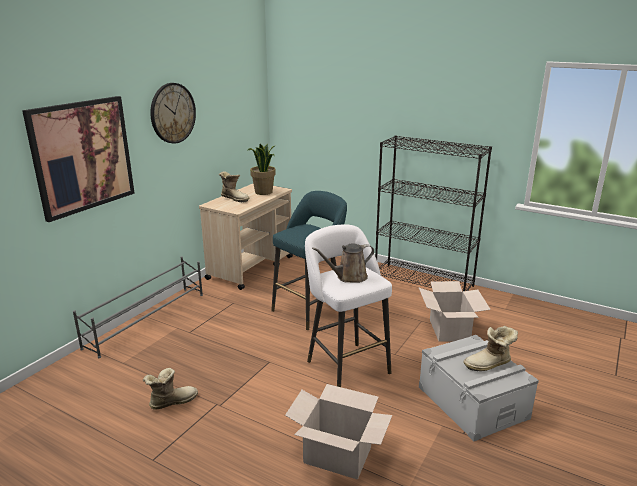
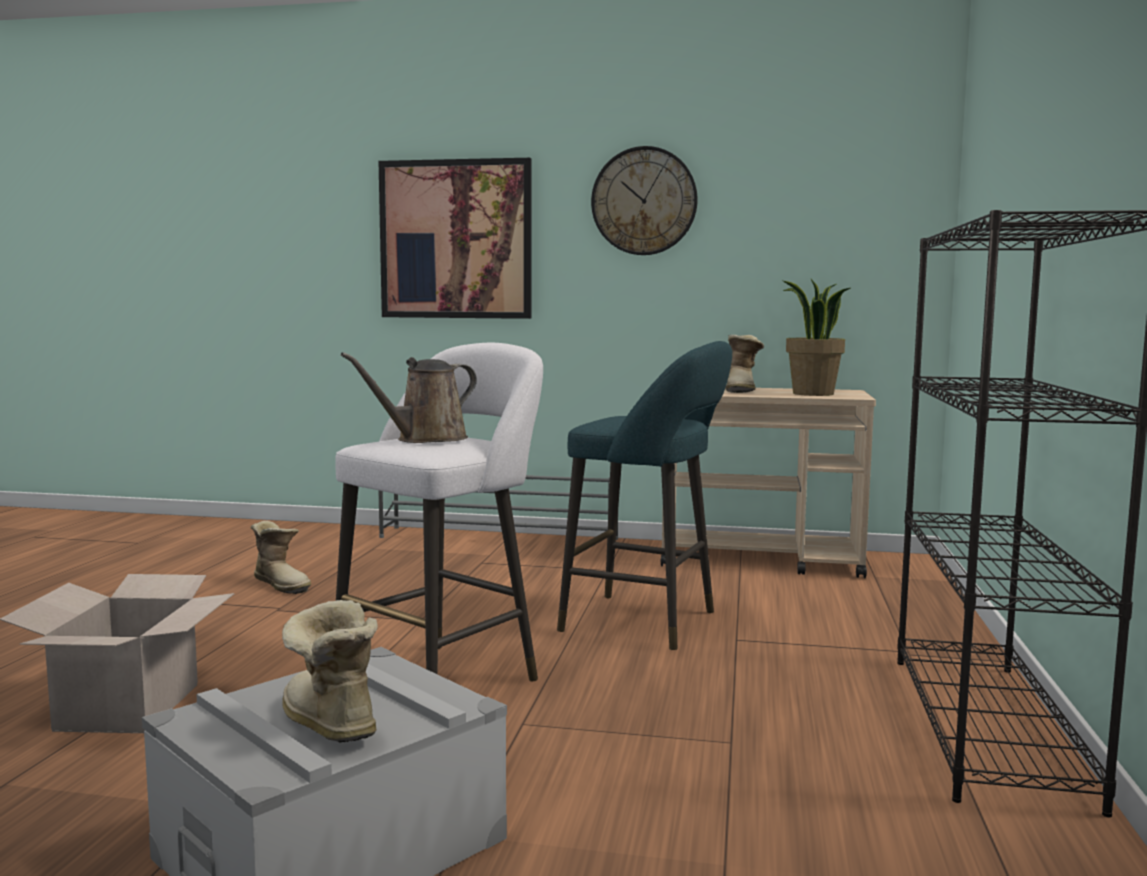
camera: 70 degrees right, 15 degrees down
(349, 277) = (425, 439): brown watering can -> brown watering can turned 90 degrees counterclockwise
(449, 330) = (718, 787): cardboard box -> none

